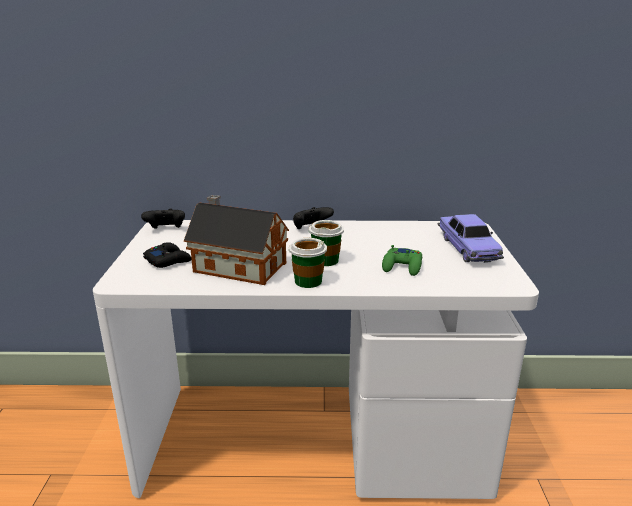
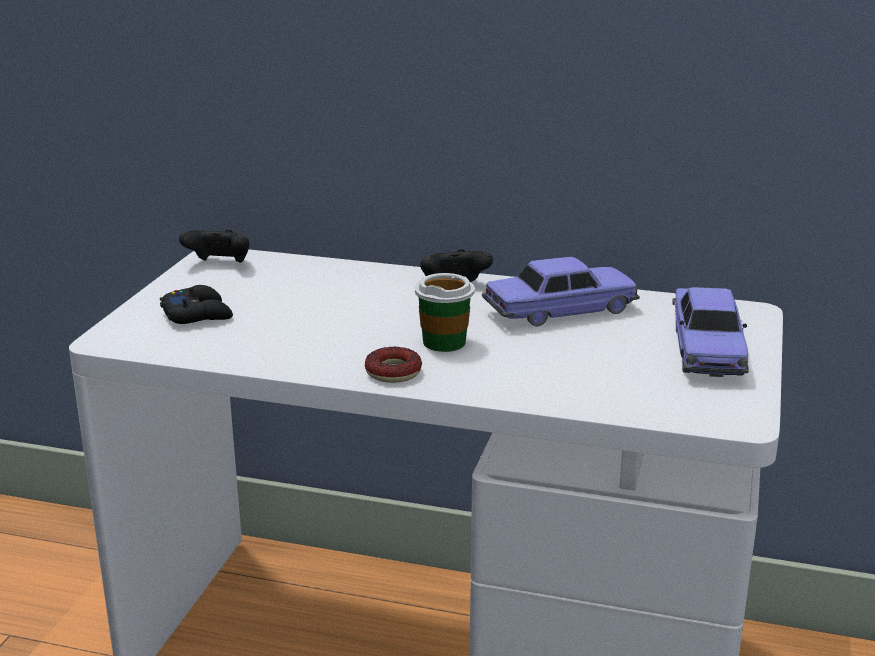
camera: 15 degrees right, 0 degrees up
(237, 266) = (297, 335): toy house -> none
(308, 281) = (393, 372): cup -> donut
(377, 236) = (560, 311): none -> toy car
(402, 266) = (567, 367): green game controller -> none

